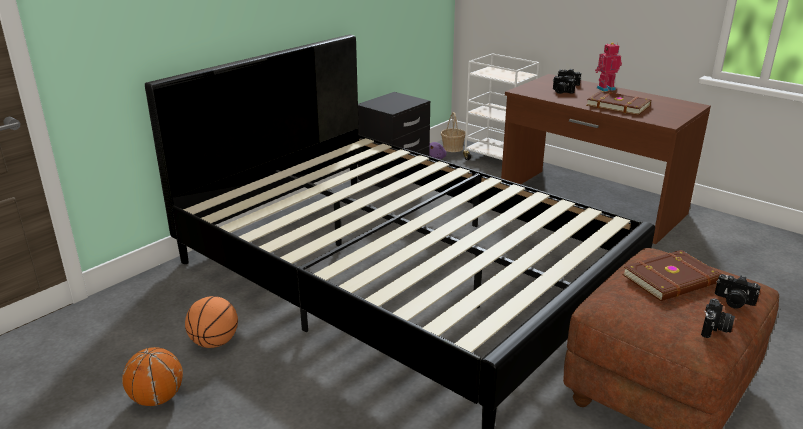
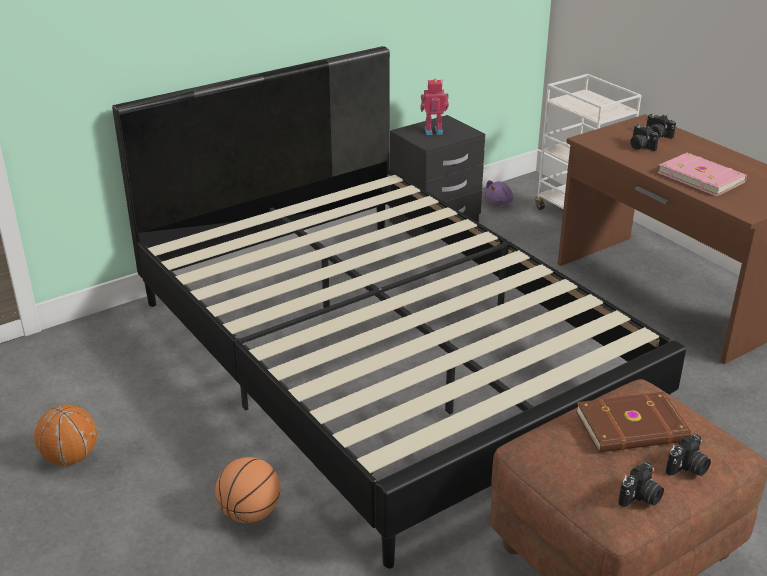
camera: 15 degrees right, 5 degrees up
(214, 342) = (148, 405): basketball -> basketball (250, 513)
(452, 148) = (529, 189): basket -> none
(605, 88) = (704, 147): toy robot -> toy robot (433, 131)
(618, 105) = (701, 177): brown book -> pink book
(733, 302) = (688, 468): camera -> camera turned 90 degrees counterclockwise

